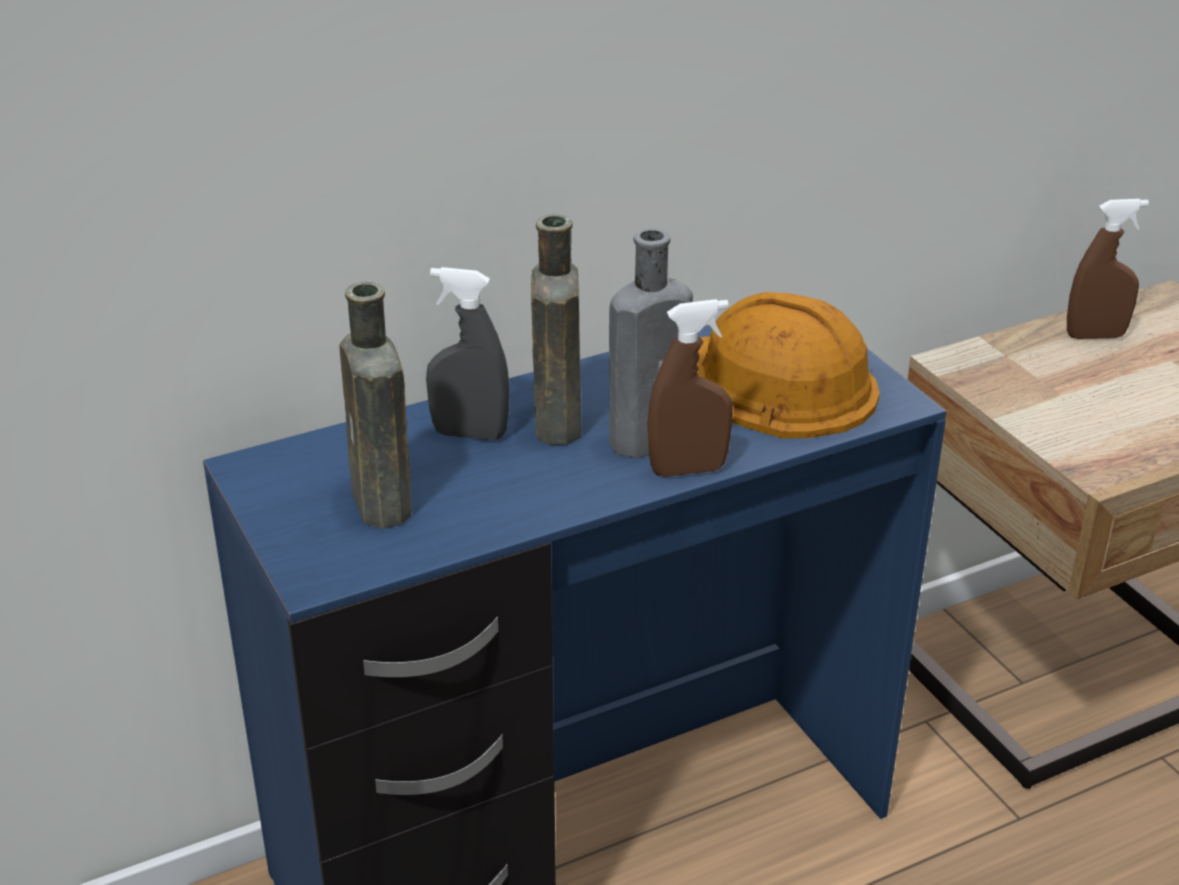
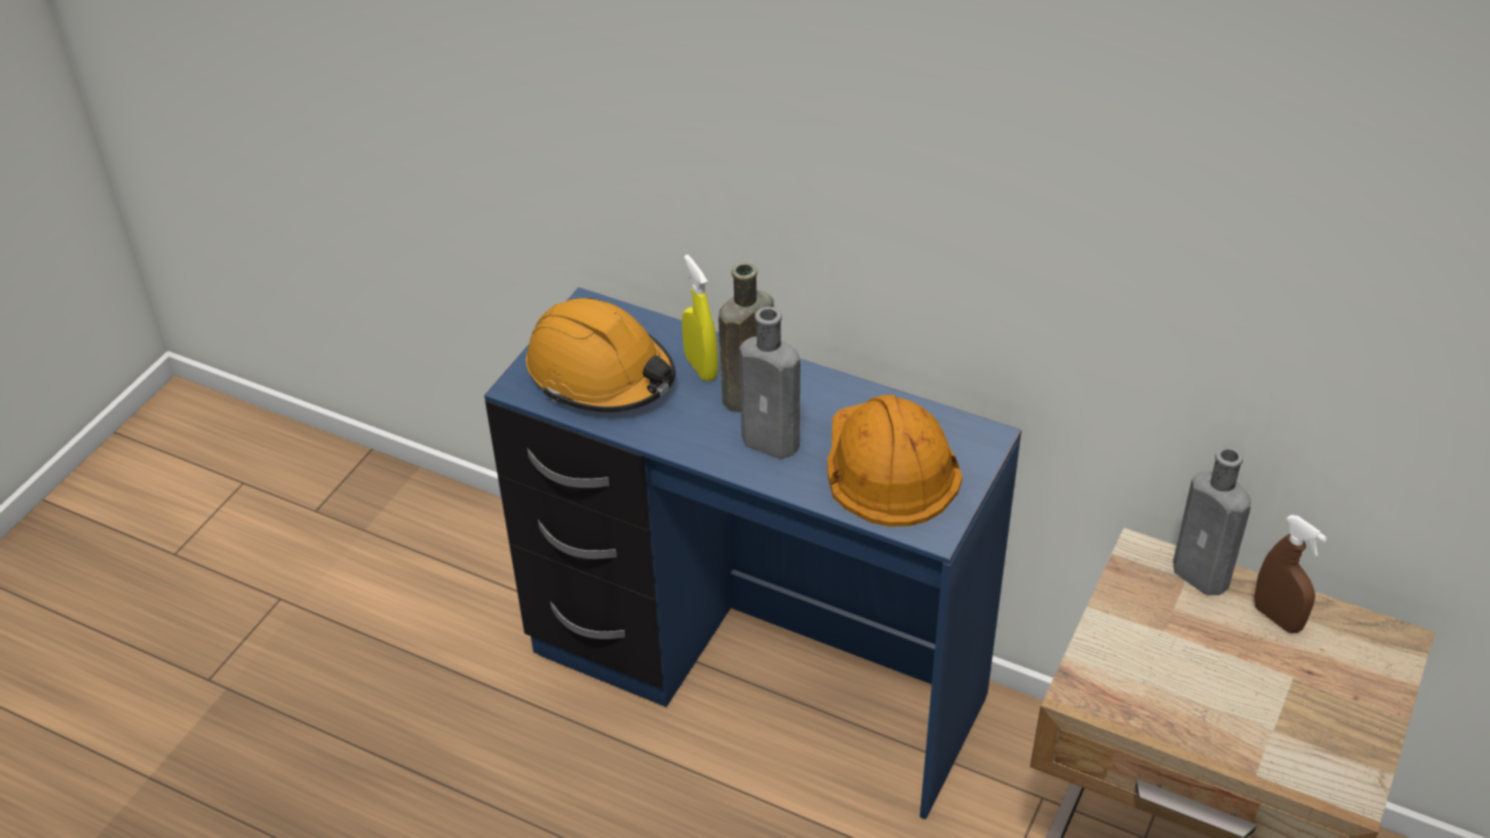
camera: 55 degrees right, 10 degrees up
(383, 506) = (601, 374): brown bottle -> orange hard hat
(470, 434) = (701, 367): grey spray bottle -> yellow spray bottle
(688, 469) = (756, 473): brown spray bottle -> none
(1014, 346) = (1204, 577): none -> grey bottle

